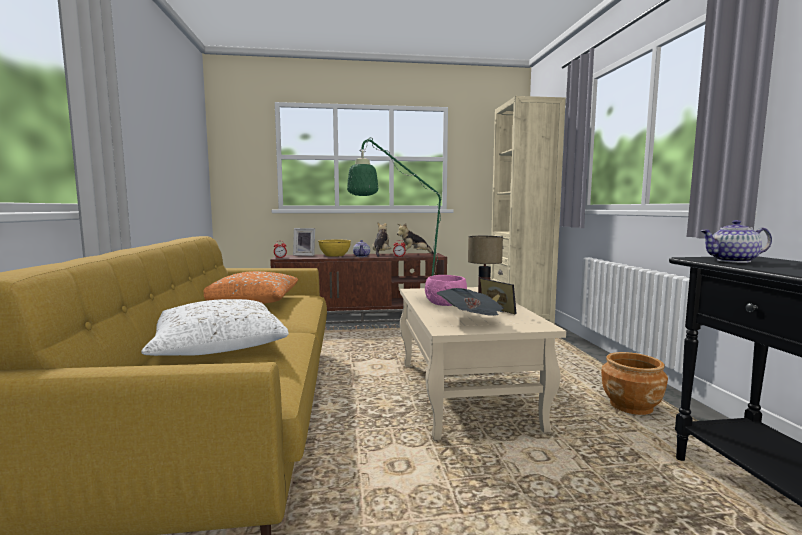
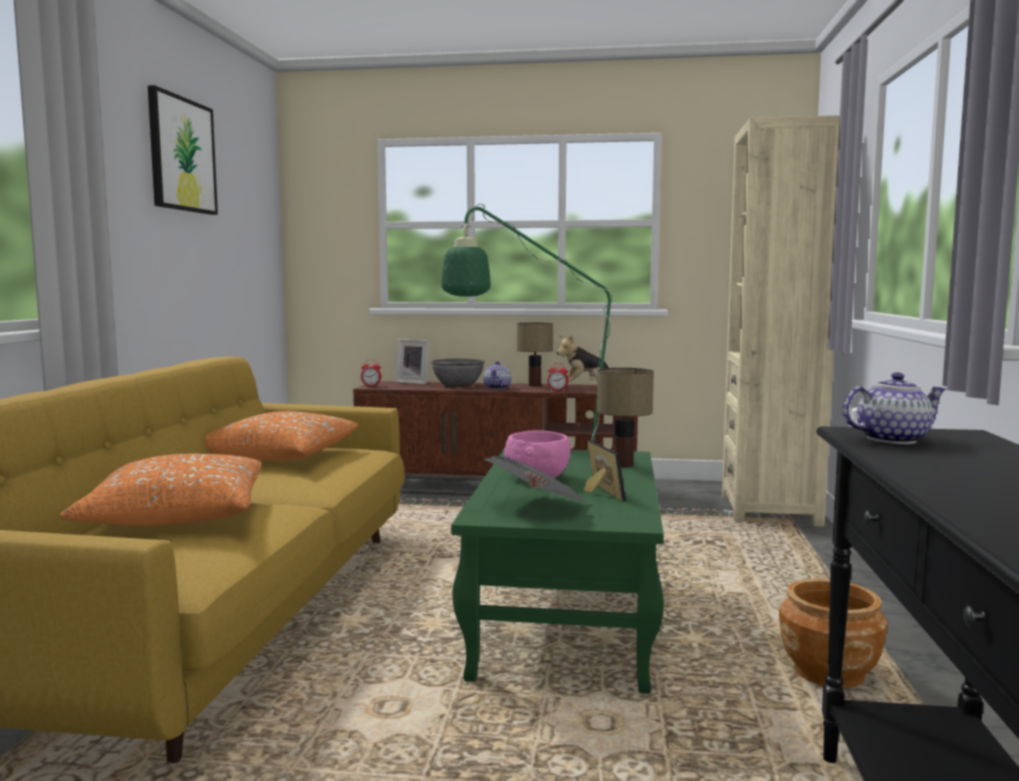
camera: 15 degrees right, 0 degrees up
(156, 96) = (181, 154): none -> picture
(215, 345) = (175, 515): white pillow -> orange pillow
(335, 255) = (458, 385): yellow bowl -> grey bowl
(381, 254) = (534, 385): plush toy -> table lamp
(463, 392) = (566, 620): beige coffee table -> green coffee table
(733, 261) = (891, 439): teapot -> teapot turned 150 degrees clockwise

